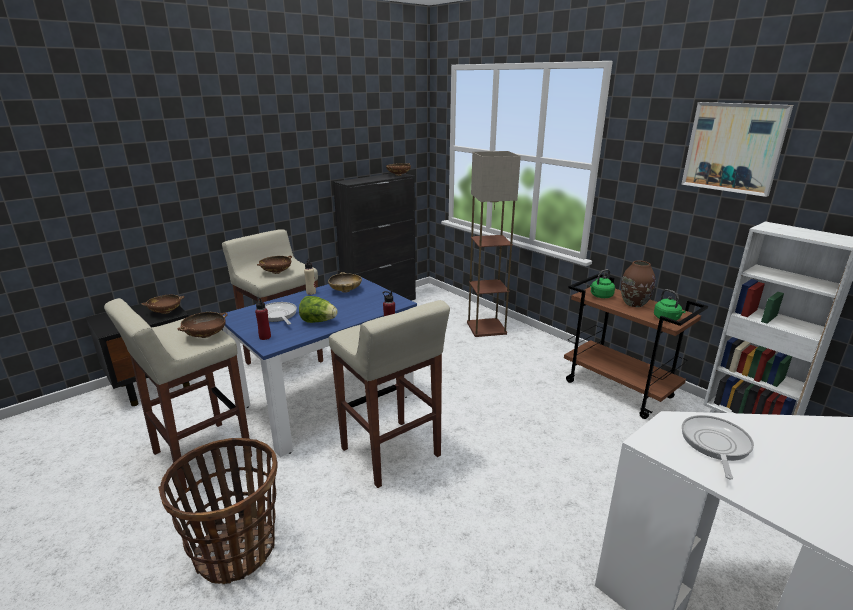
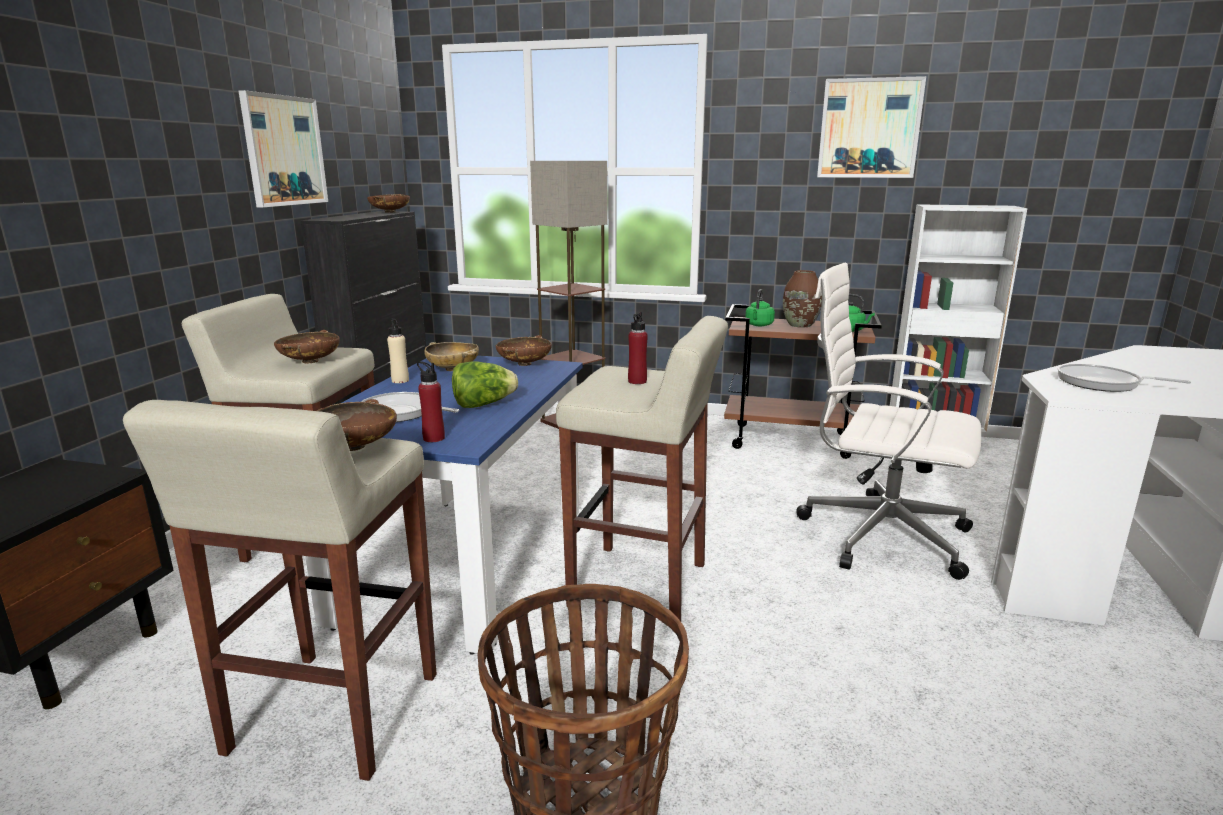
camera: 35 degrees left, 5 degrees down
(165, 312) = (87, 479): brown bowl -> brown bowl (524, 364)
(326, 142) = (284, 151): none -> picture
(583, 486) = (878, 534): none -> white office chair
(715, 444) = (1103, 383): frying pan -> frying pan turned 45 degrees counterclockwise

